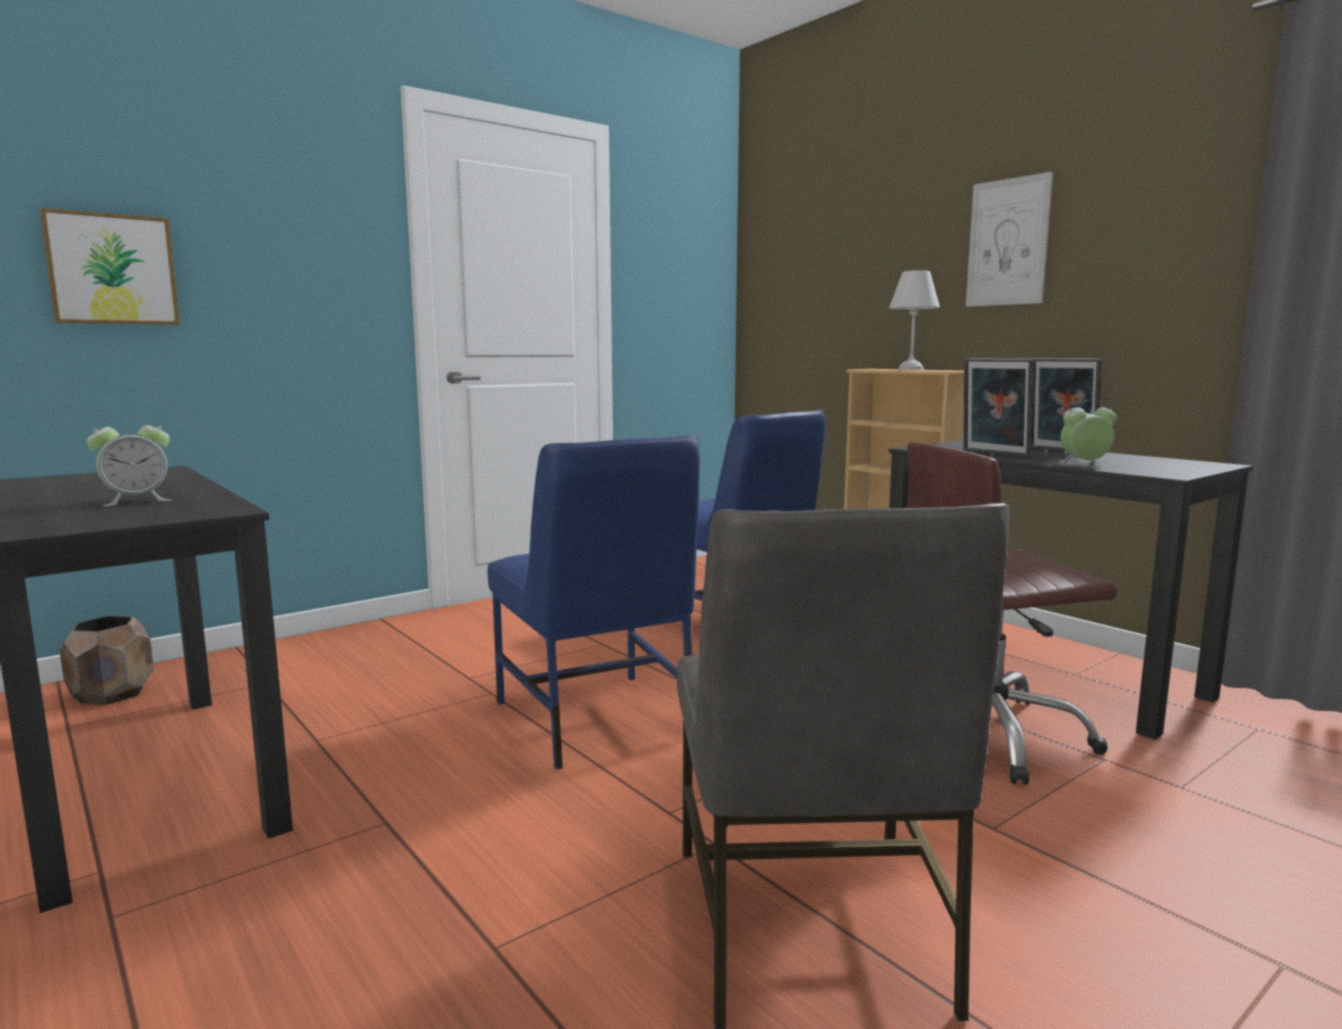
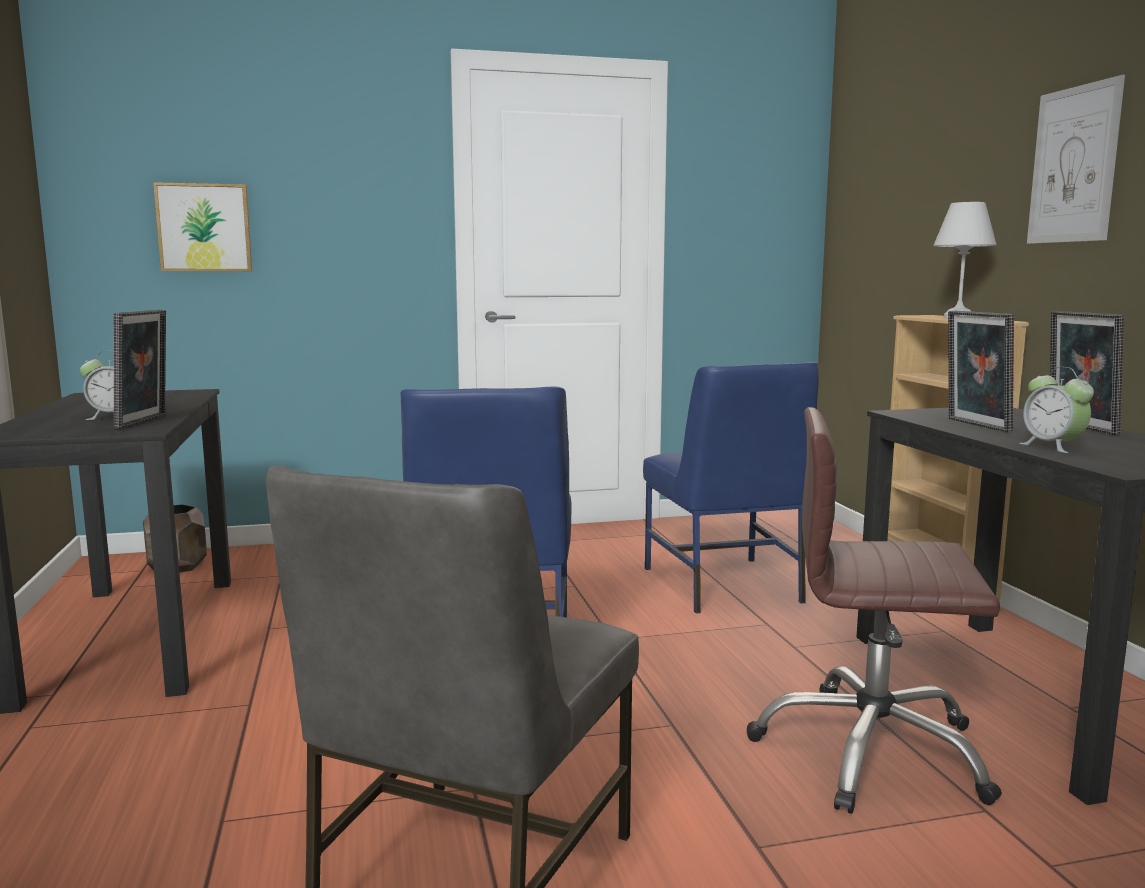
camera: 25 degrees right, 0 degrees up
(199, 502) = (146, 421): none -> picture frame
(1084, 464) = (1052, 447): alarm clock -> alarm clock turned 135 degrees counterclockwise

